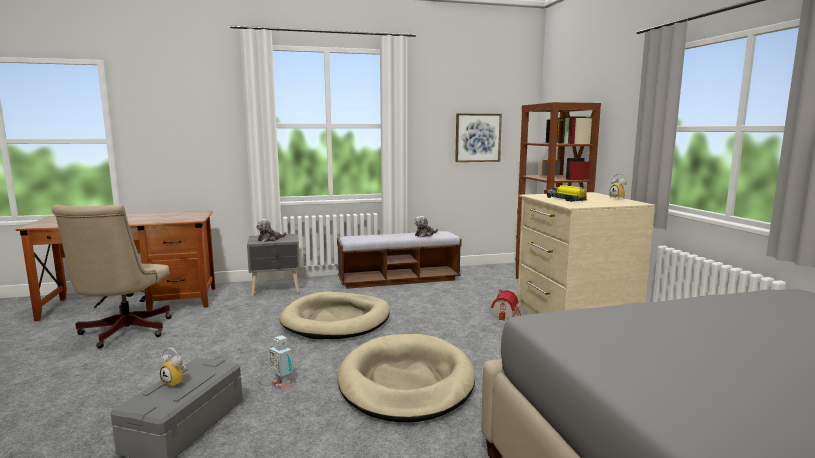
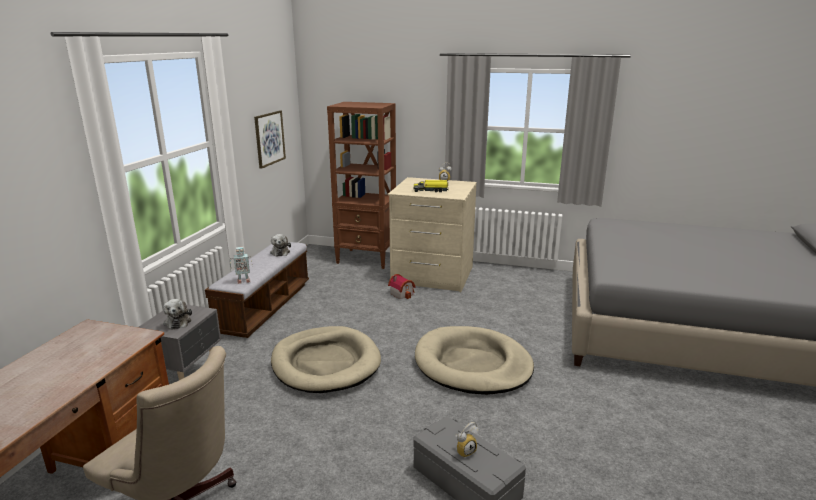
camera: 60 degrees left, 10 degrees up
(282, 384) = (430, 419): toy robot -> toy robot (243, 281)

